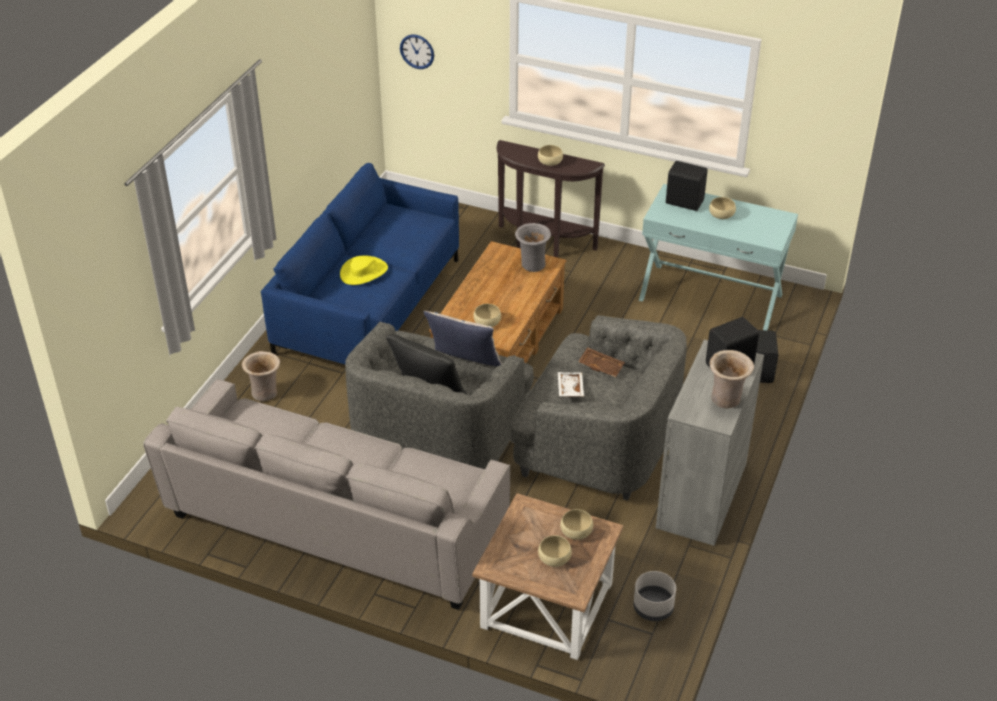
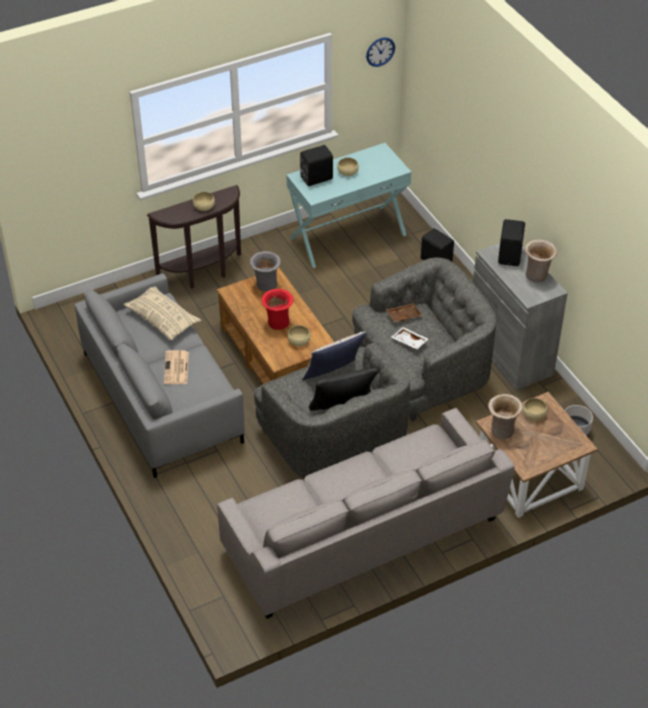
camera: 50 degrees left, 5 degrees up
(265, 393) = (191, 503): beige vase -> beige vase (501, 430)
(364, 272) = (176, 368): yellow hat -> newspaper
(369, 306) = (162, 397): blue sofa -> grey sofa
(414, 232) = (162, 319): none -> beige pillow
(417, 51) = (51, 181): wall clock -> wall clock (380, 51)
(493, 298) = (278, 324): none -> red vase
(554, 558) = (546, 436): beige bowl -> none

